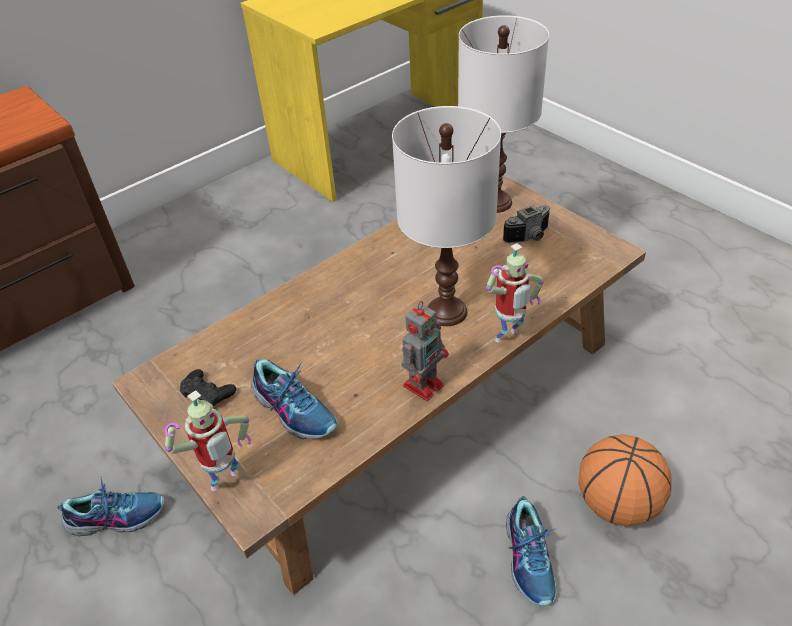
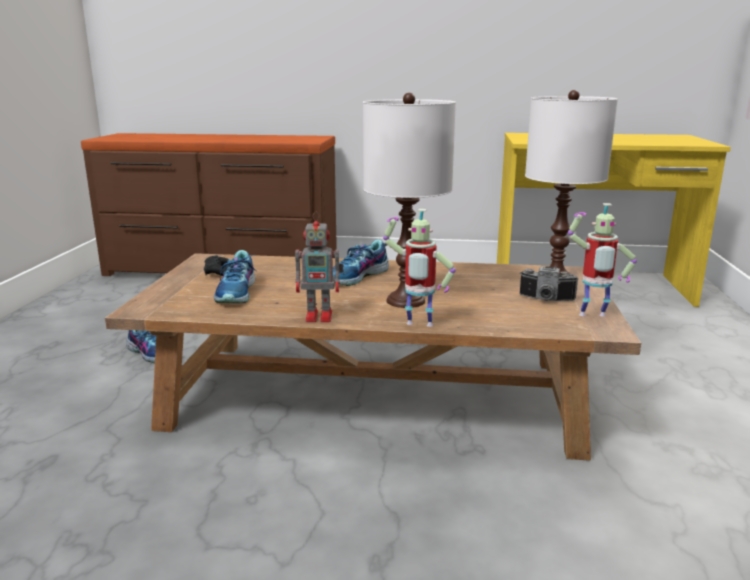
camera: 45 degrees right, 25 degrees down
(226, 483) = (152, 297): toy robot -> toy robot (592, 316)
(530, 558) = (294, 521): shoe -> shoe (358, 277)
(617, 503) = (417, 546): basketball -> none

